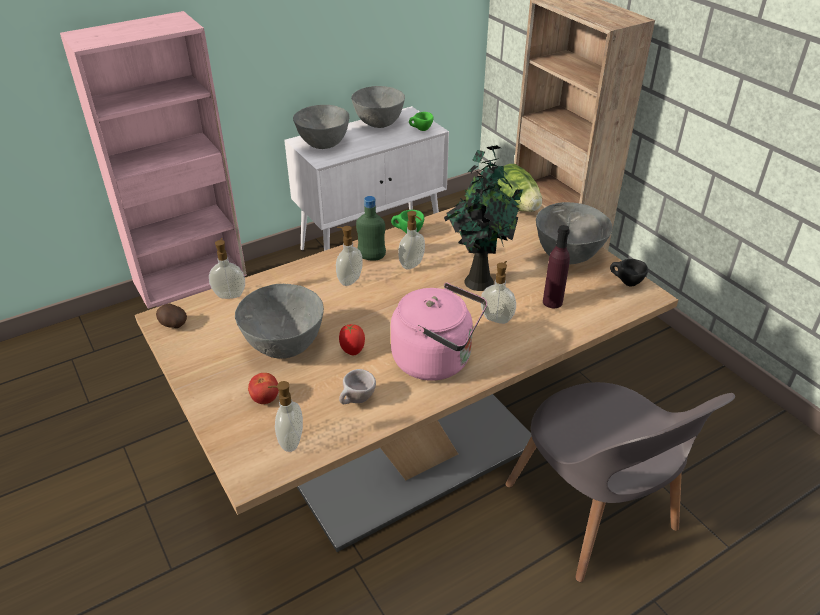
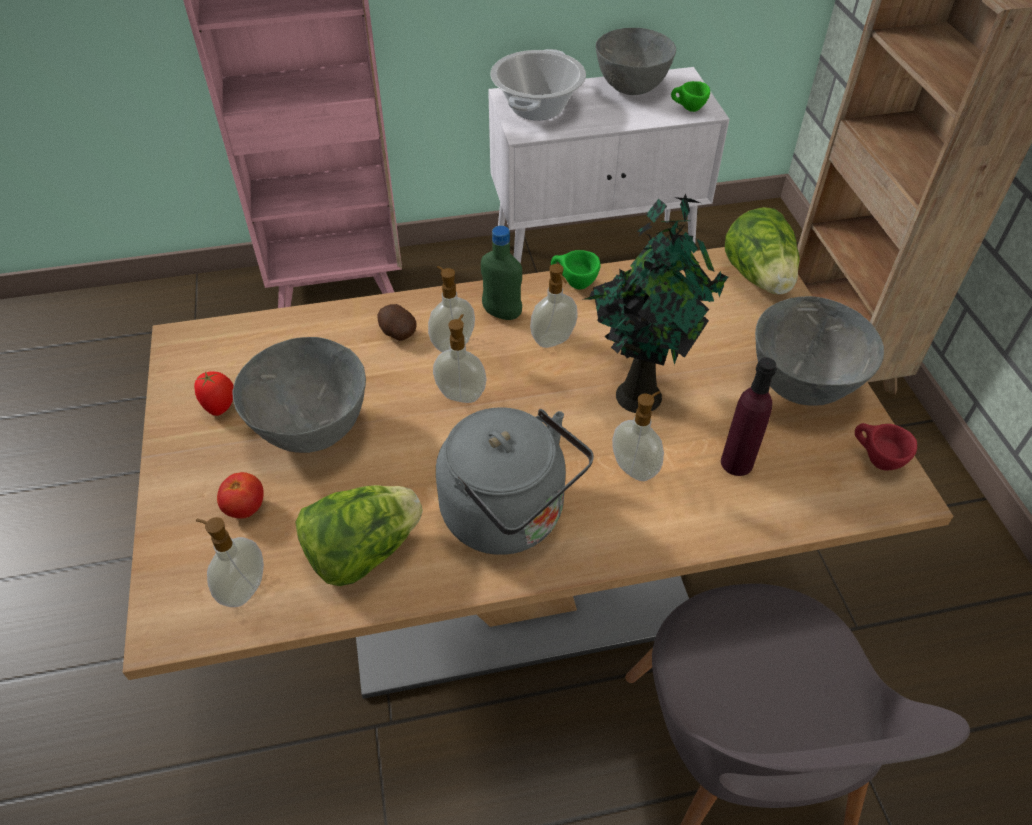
camera: 20 degrees right, 10 degrees up
(172, 324) = (189, 354): potato -> potato (397, 333)
(230, 294) = (283, 326): soap dispenser -> soap dispenser (461, 394)
(324, 145) = (538, 107): grey bowl -> cooking pot
(352, 350) = (399, 463): tomato -> tomato (220, 407)
(356, 401) = (363, 552): beige cup -> lettuce
(437, 360) = (510, 516): pink kettle -> grey kettle
(625, 283) = (875, 460): black cup -> red cup

